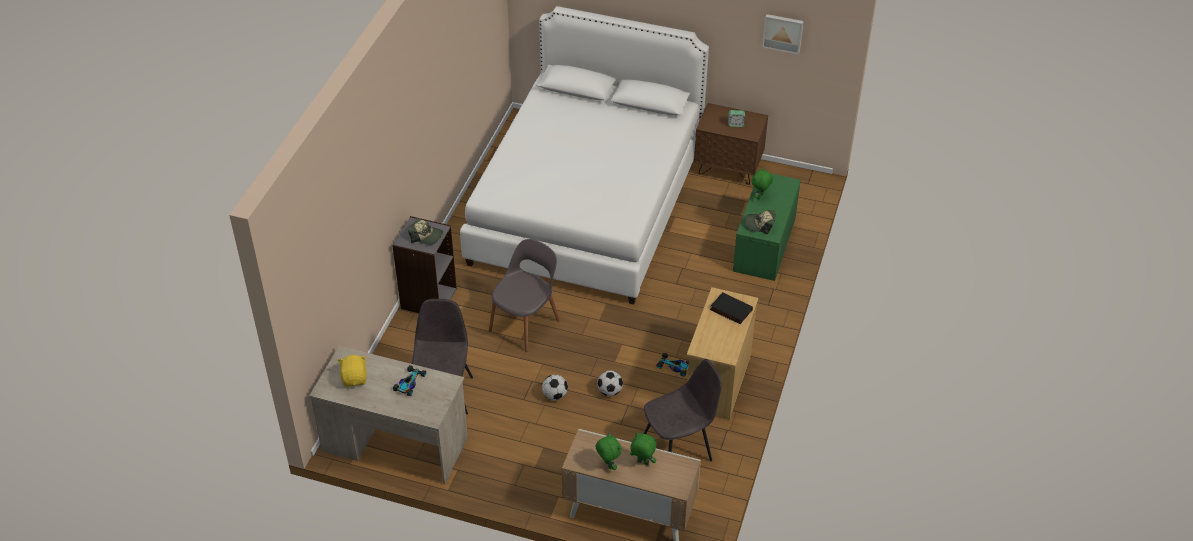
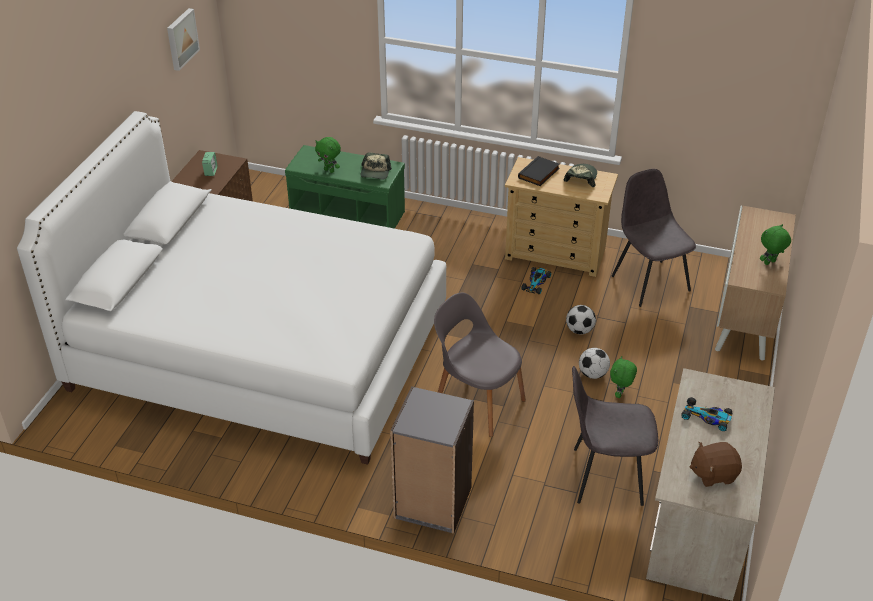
camera: 90 degrees left, 5 degrees down
(355, 378) = (713, 474): yellow plush toy -> brown plush toy
(426, 236) = (434, 409): cap -> cap (581, 178)
(642, 463) = (758, 240): green plush toy -> green plush toy (620, 394)

